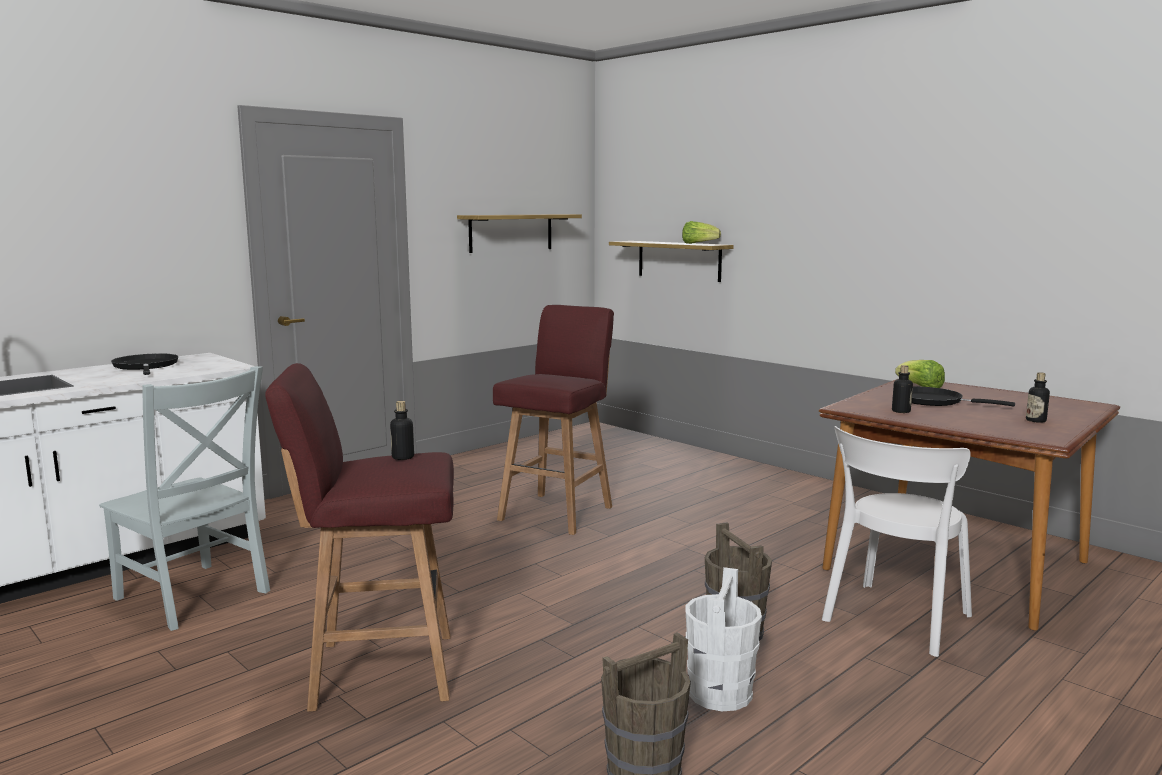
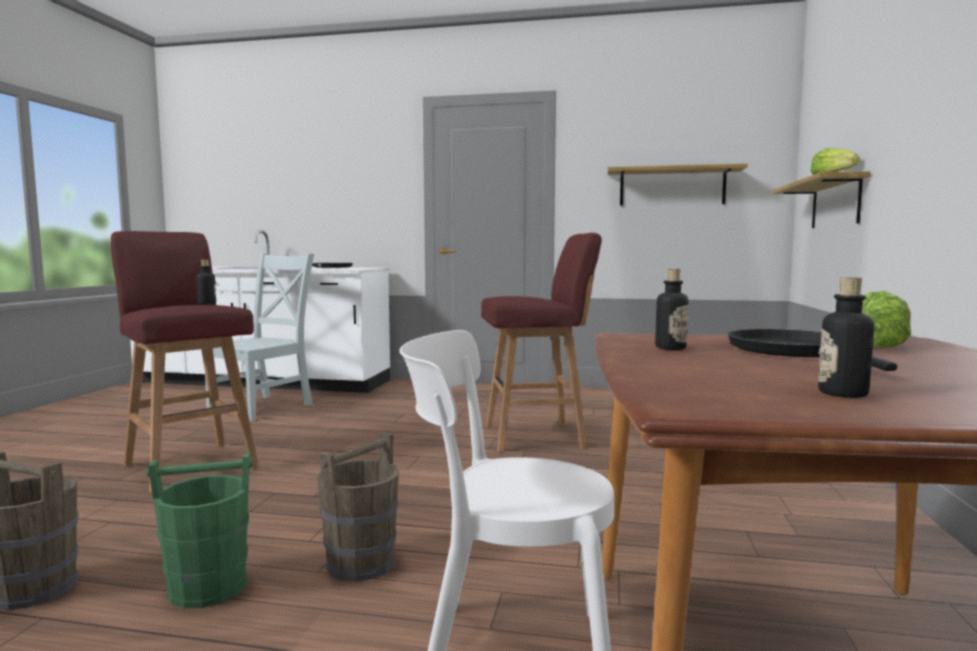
camera: 55 degrees right, 5 degrees down
(194, 597) = (264, 406): grey chair -> grey chair turned 150 degrees counterclockwise
(719, 693) = (207, 587): white bucket -> green bucket

